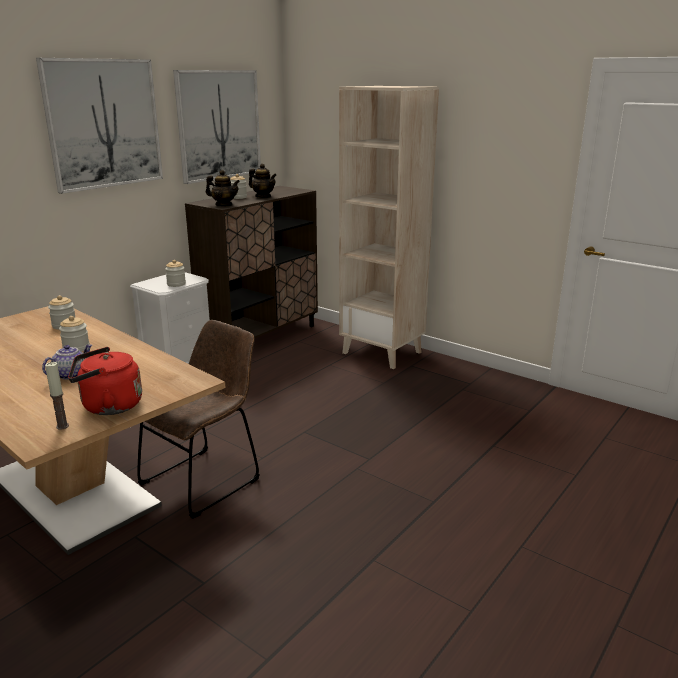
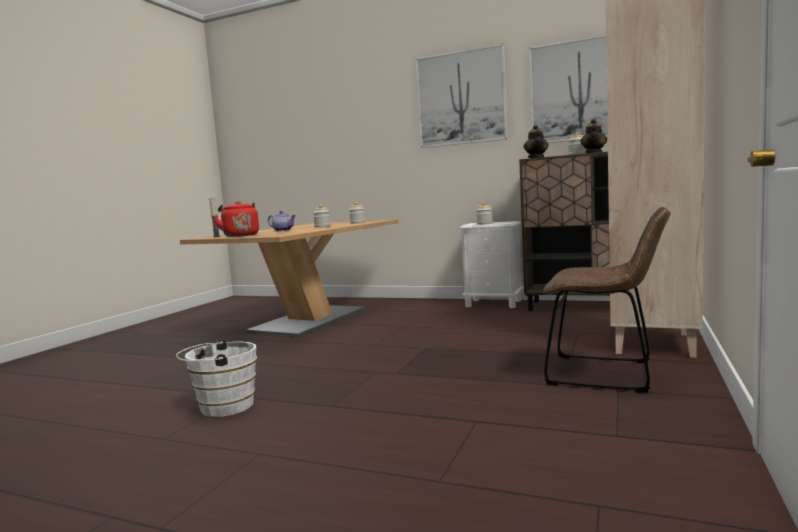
camera: 75 degrees right, 15 degrees down
(205, 479) = (334, 338): brown chair -> brown chair (606, 374)
(400, 571) = (222, 407): none -> white bucket

